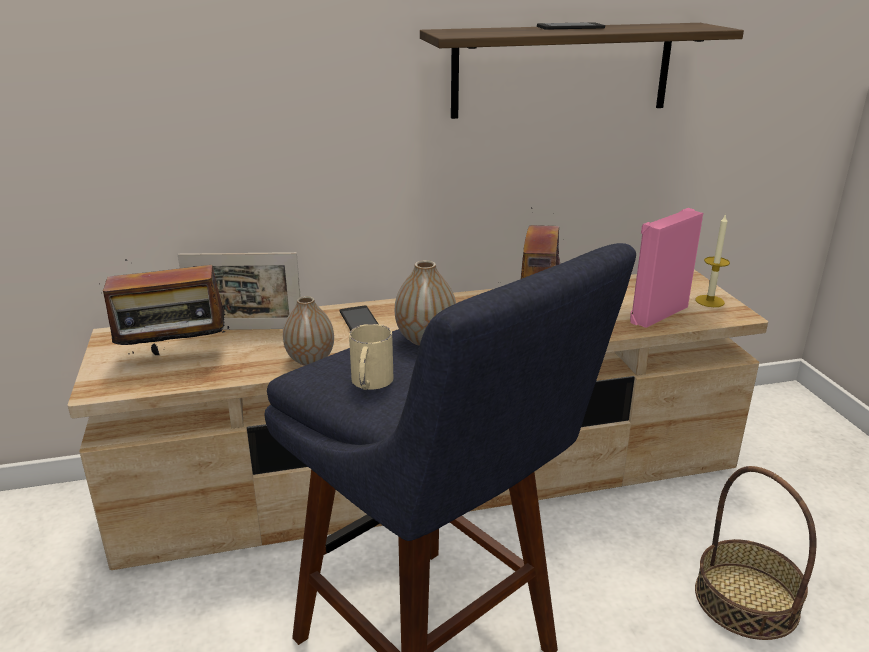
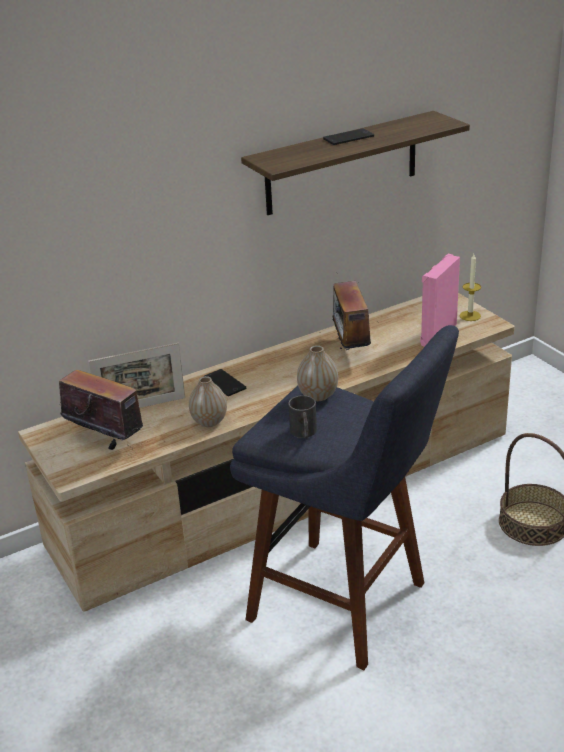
camera: 15 degrees left, 5 degrees up
(175, 357) = (106, 441): radio -> radio turned 120 degrees counterclockwise
(370, 383) = (304, 433): beige mug -> black mug

